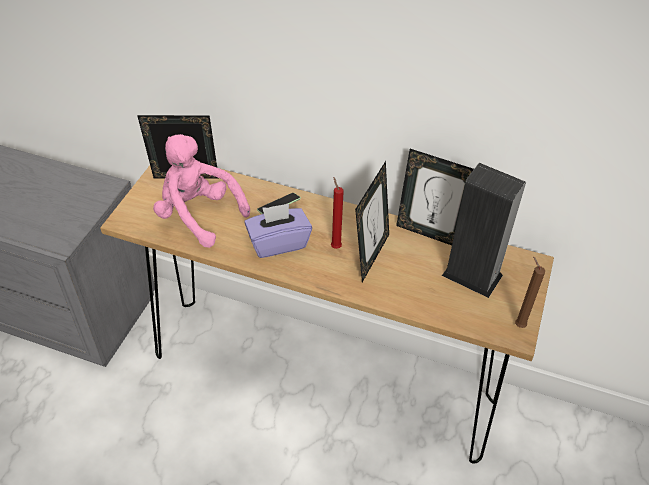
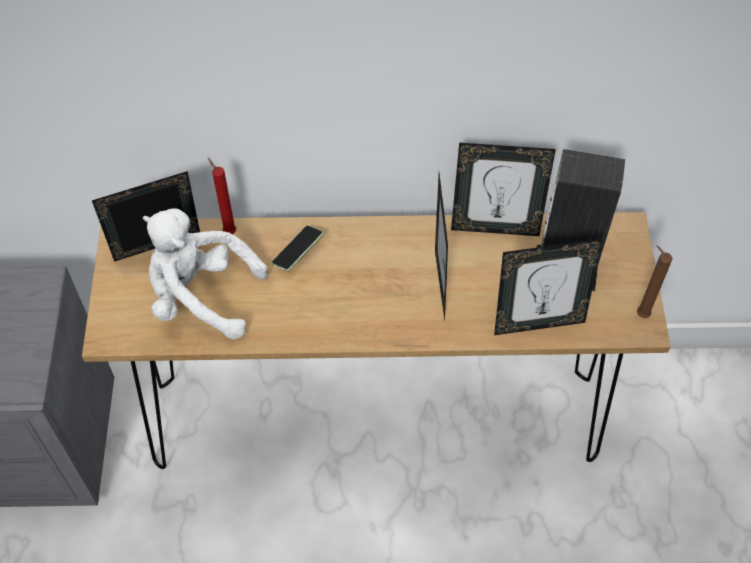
camera: 20 degrees left, 10 degrees up
(198, 215) = (201, 296): pink plush toy -> white plush toy
(278, 243) = (320, 301): purple tissue box -> none
(335, 246) = (391, 282): red candle -> red candle (228, 231)
(433, 305) = (538, 322): none -> picture frame

